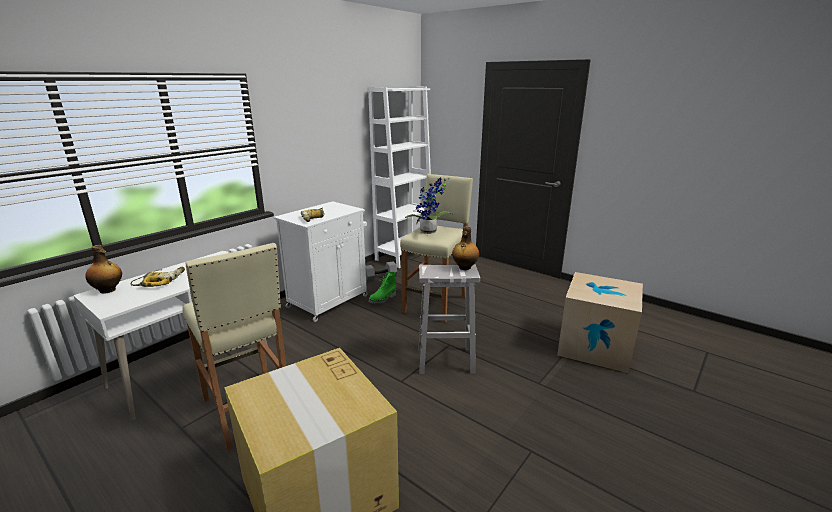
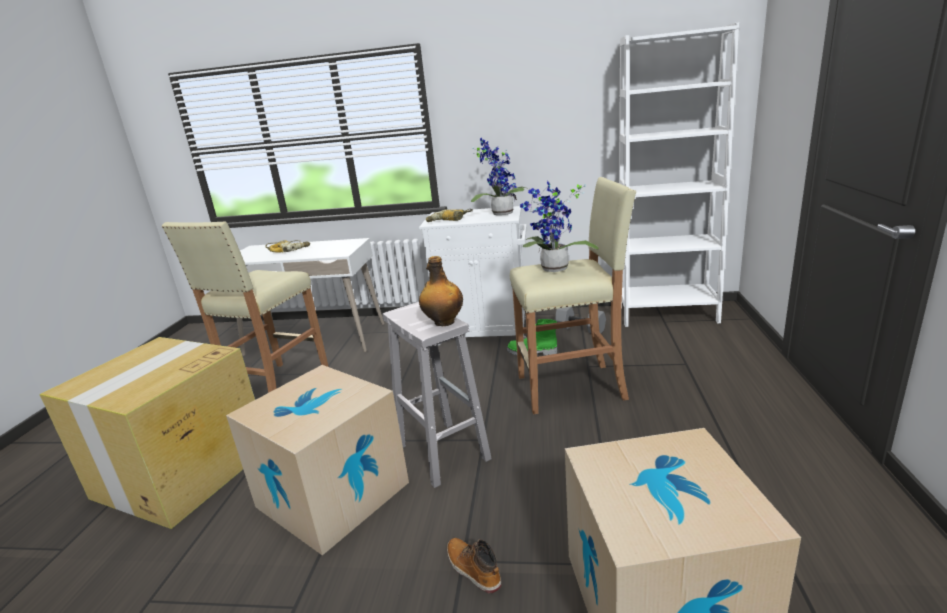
camera: 60 degrees right, 0 degrees up
(108, 290) = (262, 247): bottle -> none
(336, 207) = (500, 213): none -> potted plant
(442, 413) = (333, 494): none -> cardboard box
(546, 382) = (472, 569): none -> boot

